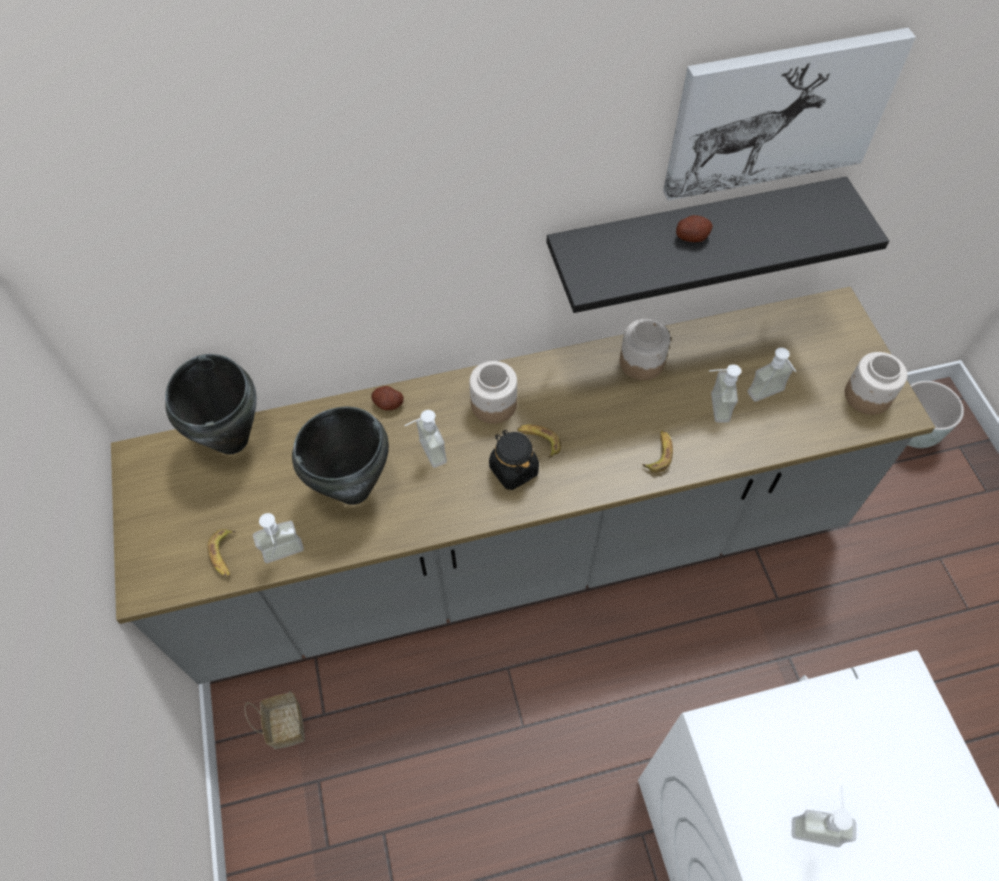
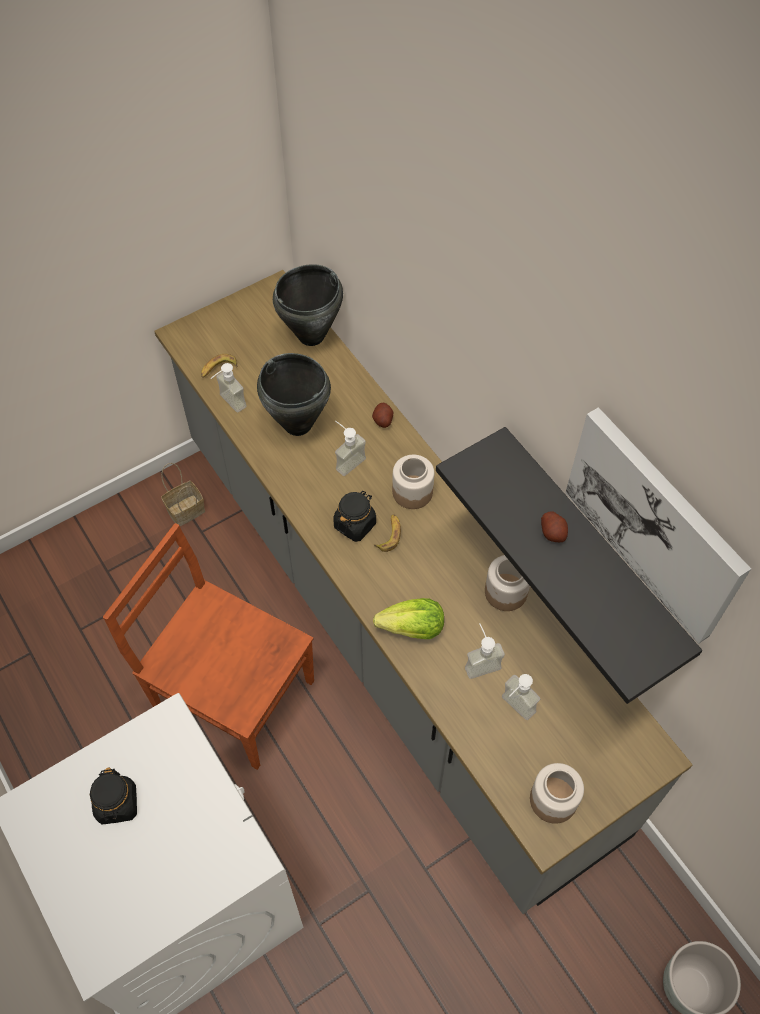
camera: 70 degrees right, 0 degrees up
(542, 734) = (232, 693): none -> brown chair
(658, 453) = (412, 628): banana -> lettuce
(815, 821) = (117, 804): soap dispenser -> black jar

